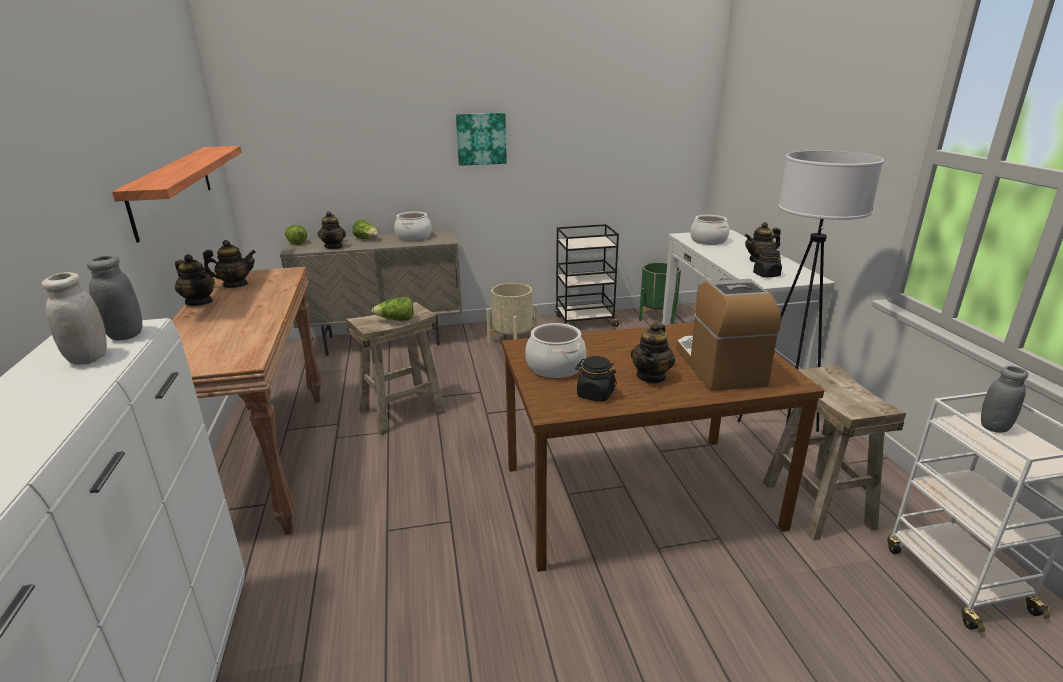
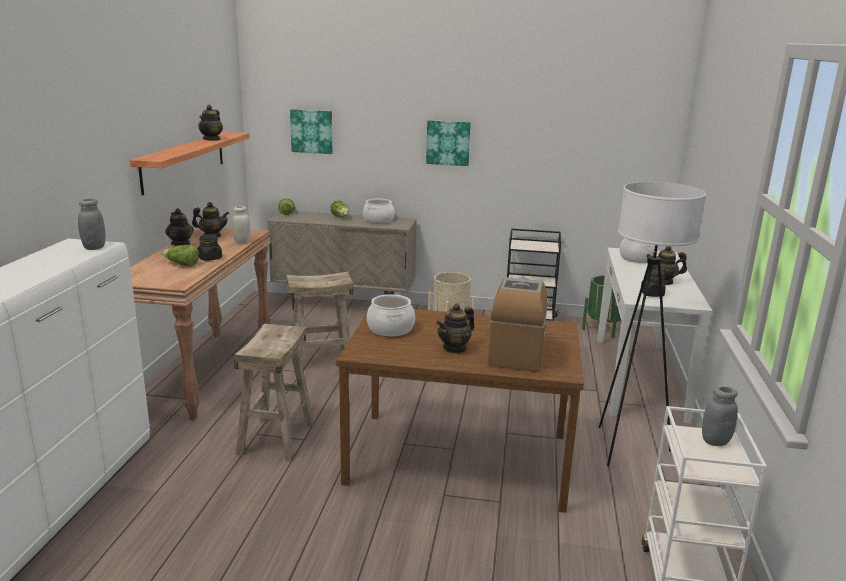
camera: 20 degrees right, 5 degrees down
(89, 358) = (67, 256): white jar -> white jar (242, 241)
(314, 138) = (312, 131): none -> picture
(334, 246) = (310, 219): teapot -> teapot (212, 139)
(396, 320) = (321, 282): lettuce -> lettuce (182, 265)
(595, 394) = (399, 351): black jar -> black jar (209, 258)
(816, 504) = (609, 501): beige stool -> beige stool (276, 438)

